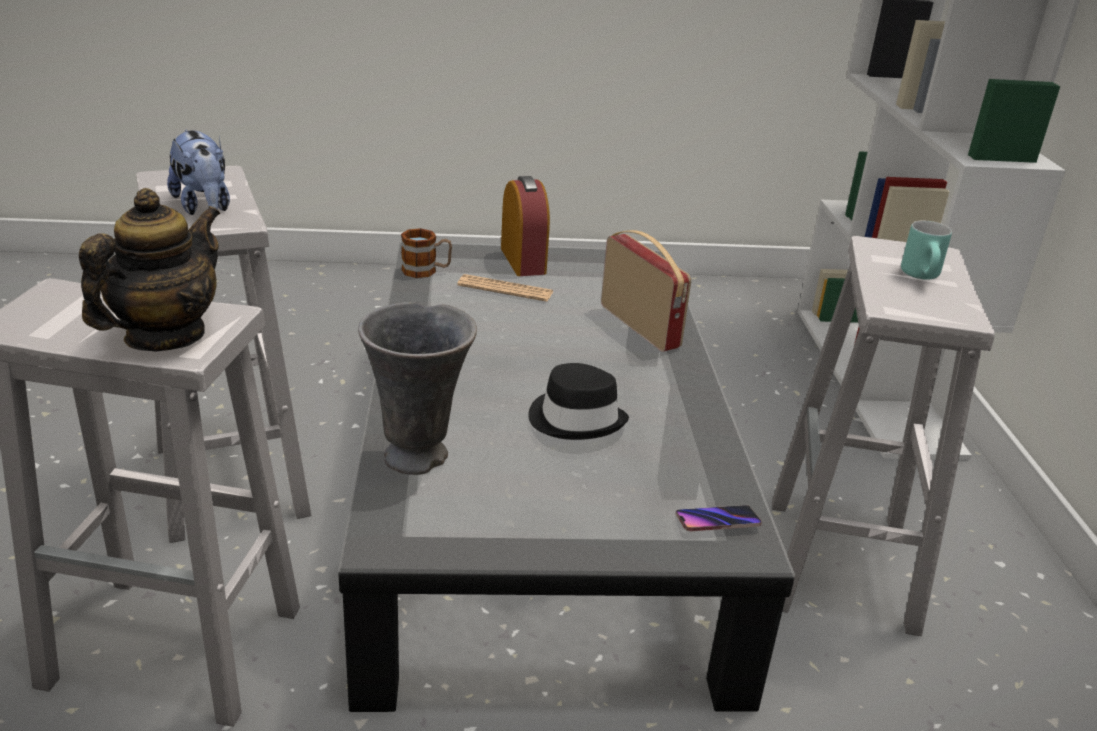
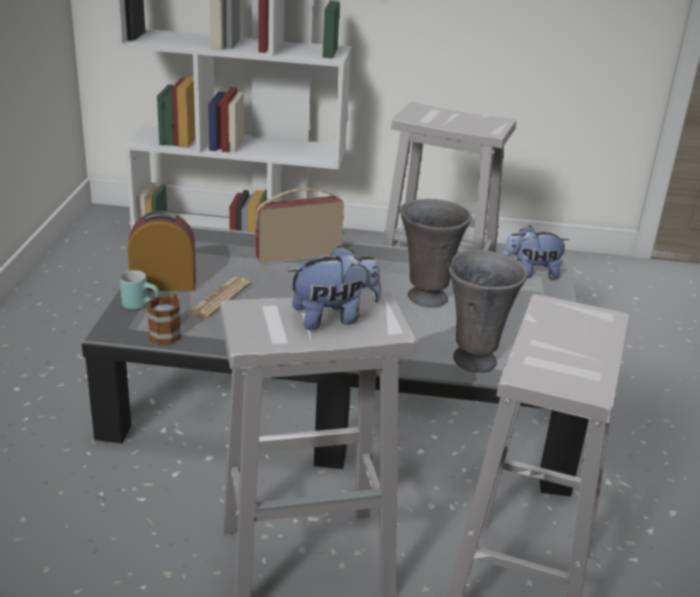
camera: 80 degrees left, 0 degrees up
(164, 336) = (588, 326): teapot -> none
(576, 419) = (426, 297): black hat -> grey vase
(717, 522) = (531, 273): phone -> plush toy
(924, 277) = (451, 117): turquoise mug -> turquoise mug (141, 305)

